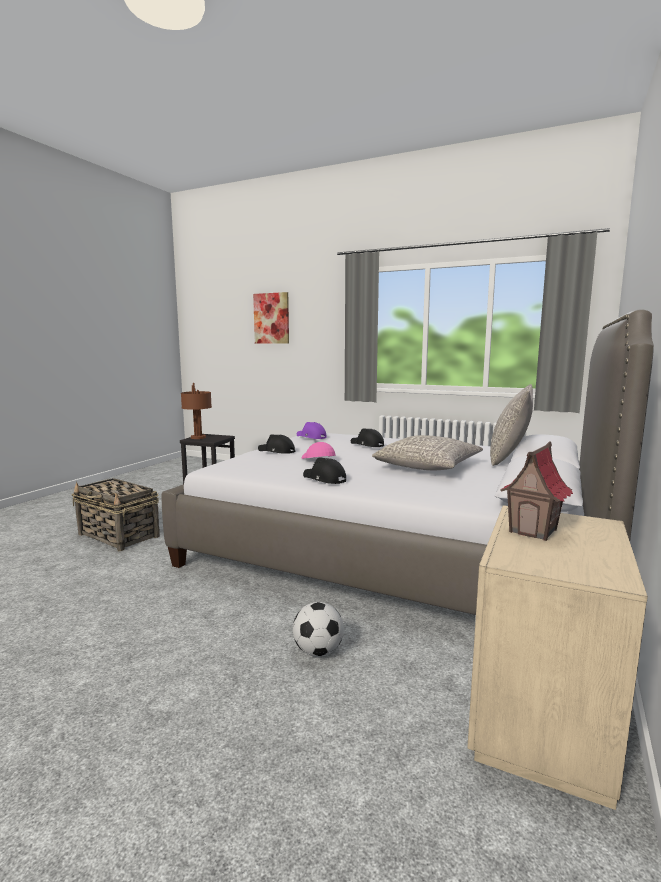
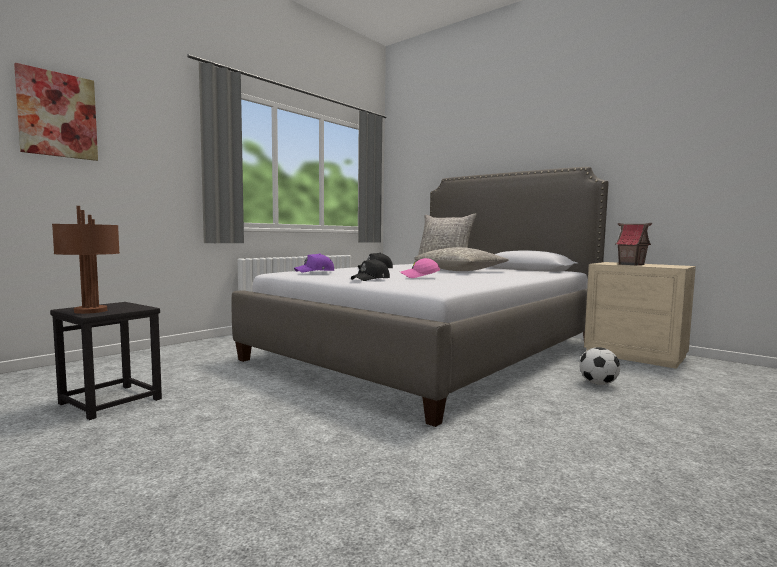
camera: 75 degrees left, 5 degrees down
(119, 536) = (284, 468): basket -> none
(324, 479) = (494, 279): black cap -> none

